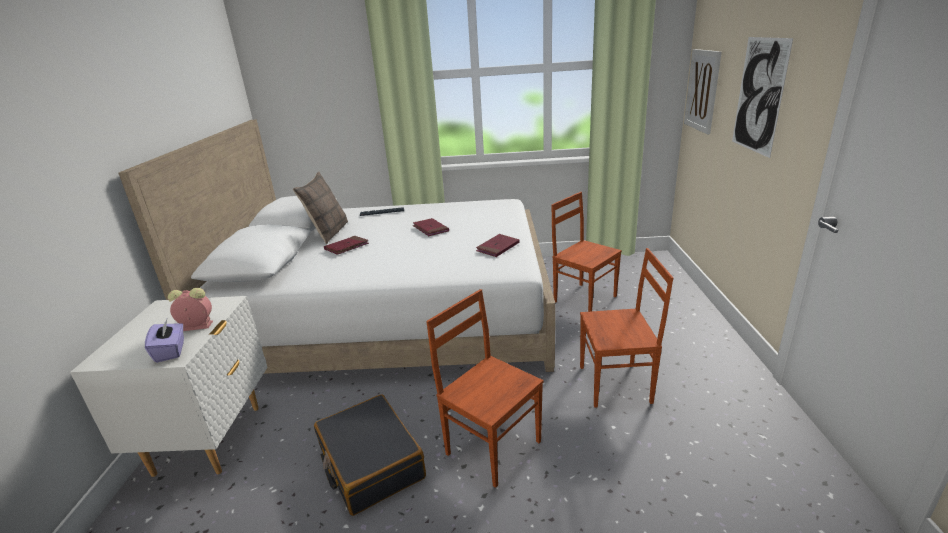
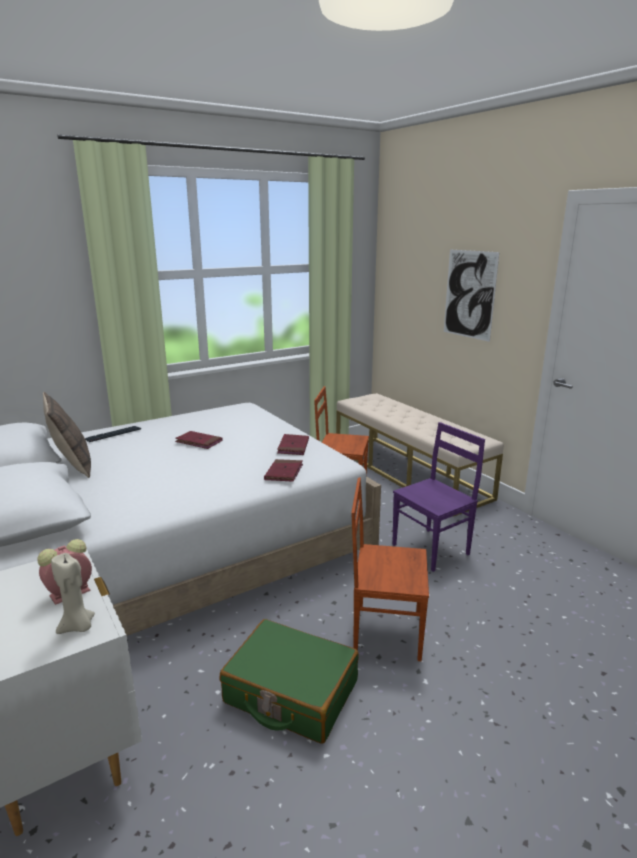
camera: 35 degrees left, 5 degrees down
(171, 351) = (78, 627): purple tissue box -> beige candle
(346, 247) = (122, 476): red book -> red book (284, 473)
(370, 463) = (290, 692): black suitcase -> green suitcase
(616, 385) = (432, 549): brown chair -> purple chair
(672, 298) = (408, 472): none -> beige bench
(702, 90) = (398, 291): picture -> none

